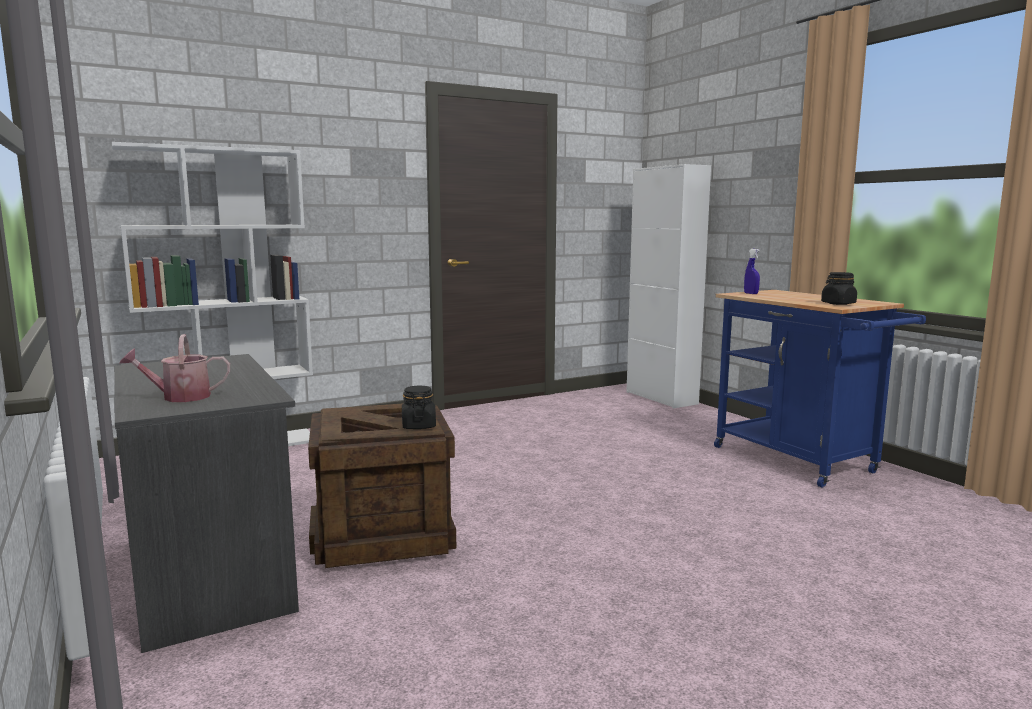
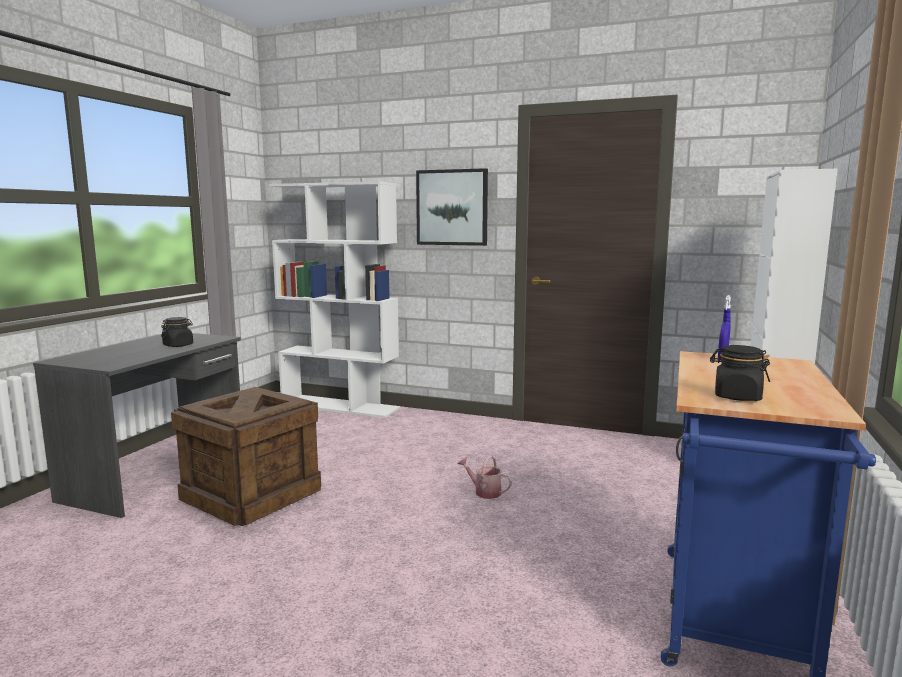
camera: 50 degrees right, 0 degrees up
(180, 397) = (99, 356): watering can -> watering can (484, 492)
(358, 186) = (452, 207): none -> picture
(418, 426) = (239, 415): black jar -> black jar (178, 345)

